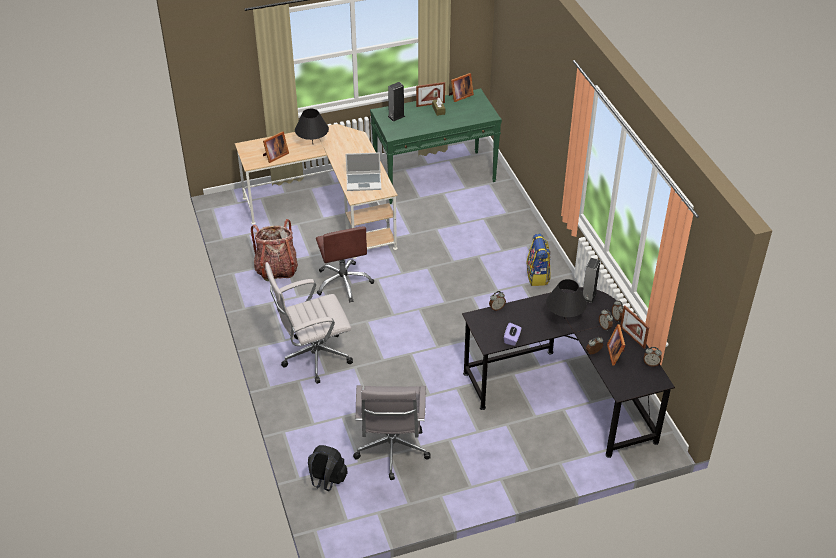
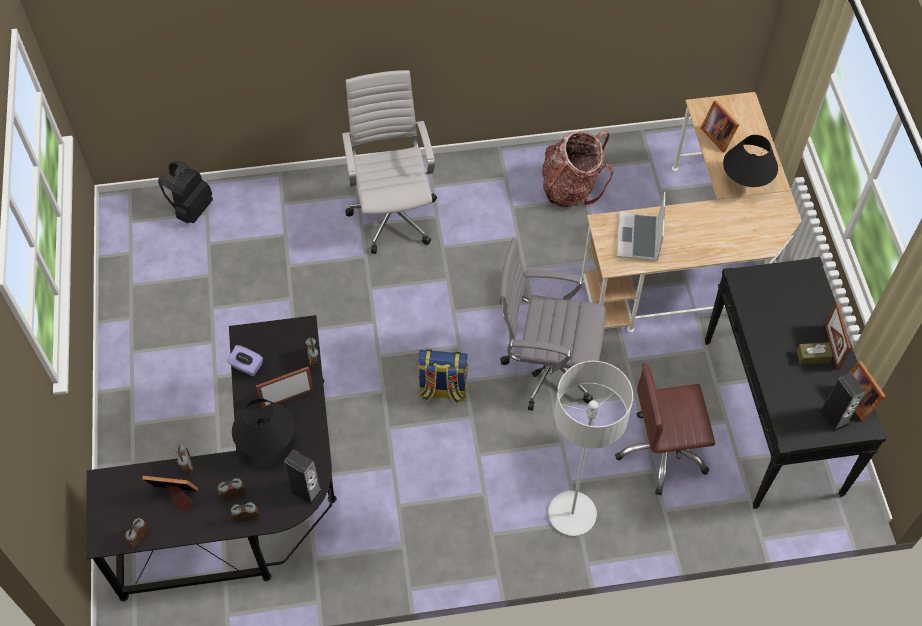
camera: 100 degrees right, 15 degrees up
(344, 282) = (530, 261): brown office chair -> brown office chair (662, 452)
(392, 452) = (212, 277): grey office chair -> grey office chair (546, 369)
(396, 116) = (795, 290): speaker -> speaker (834, 417)
(435, 177) = (772, 416): green console table -> black console table
(523, 247) = (572, 514): none -> grey floor lamp
(538, 276) = (500, 521): backpack -> backpack (442, 390)
(632, 337) = (201, 528): picture frame -> picture frame (288, 398)

